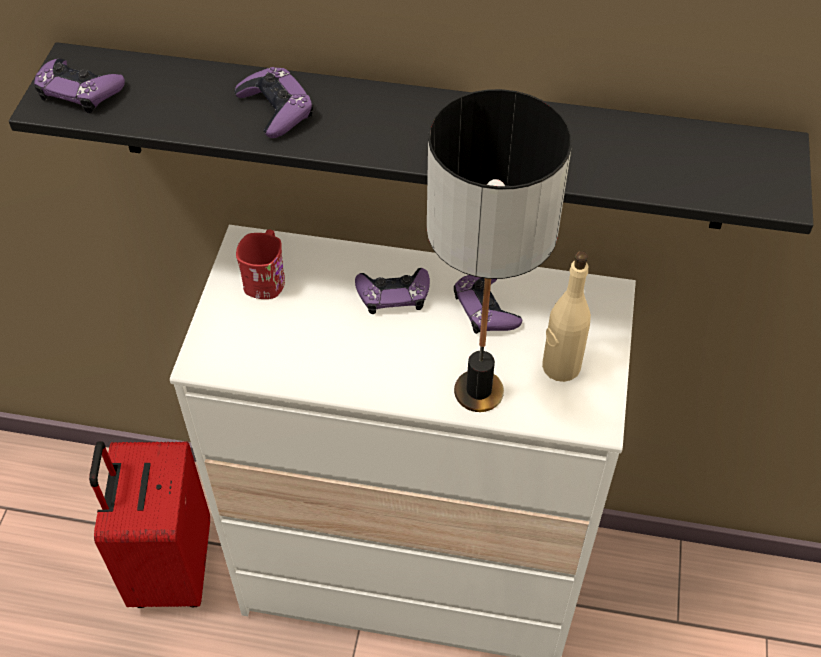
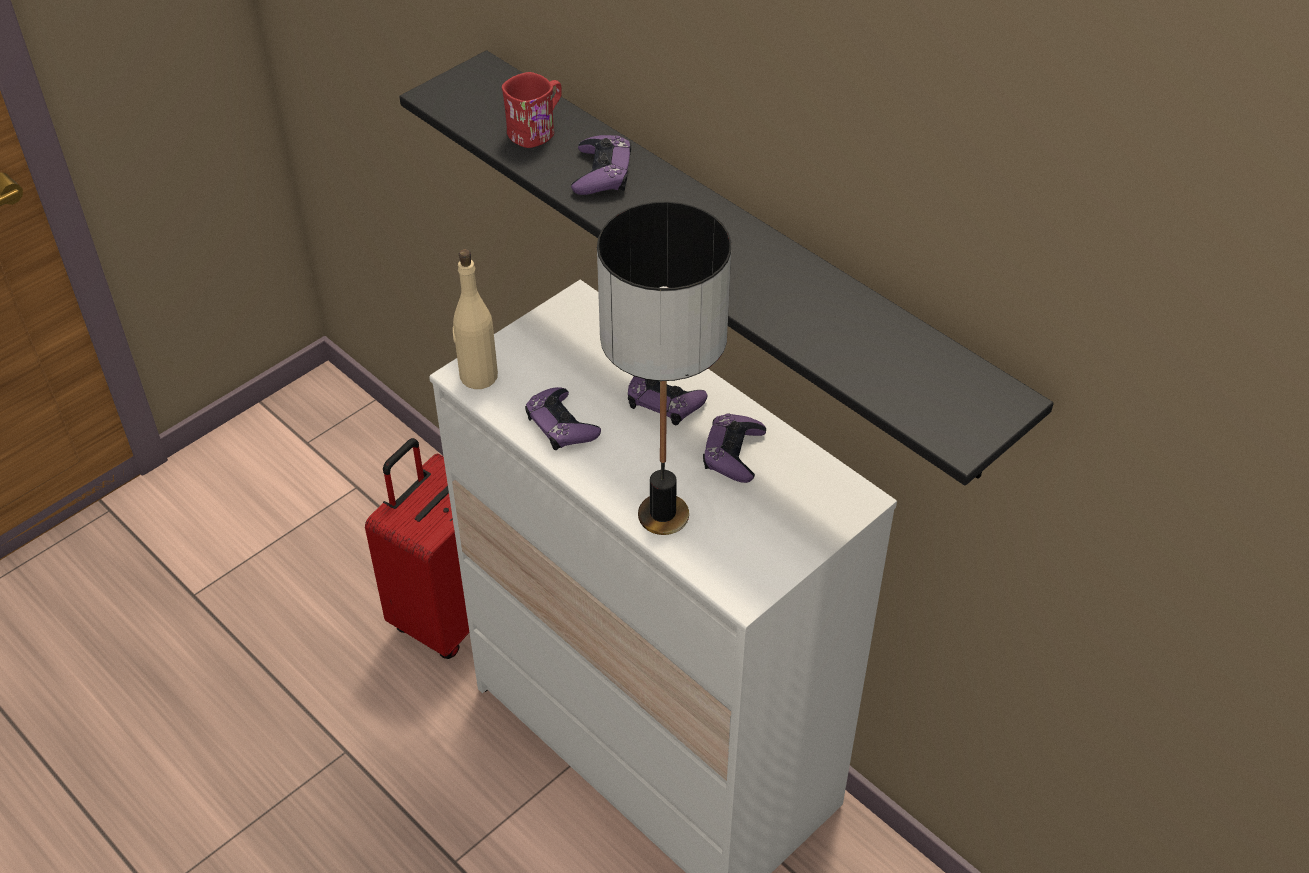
camera: 35 degrees right, 5 degrees down
(79, 91) = (468, 95): purple game controller -> purple game controller (561, 425)
(266, 278) = (571, 336): red mug -> red mug (537, 130)
(560, 366) = (754, 534): beige bottle -> beige bottle (478, 376)

